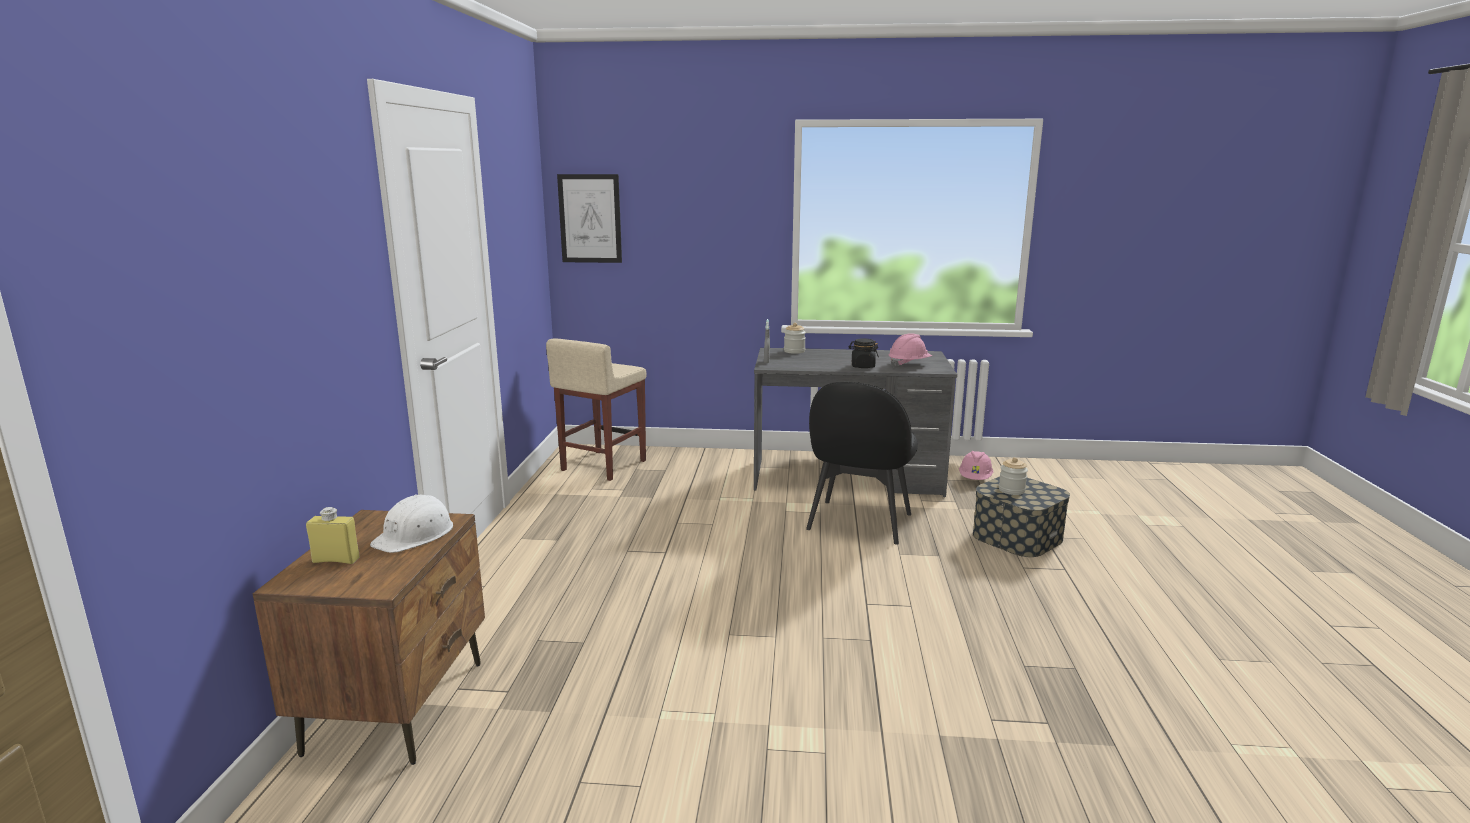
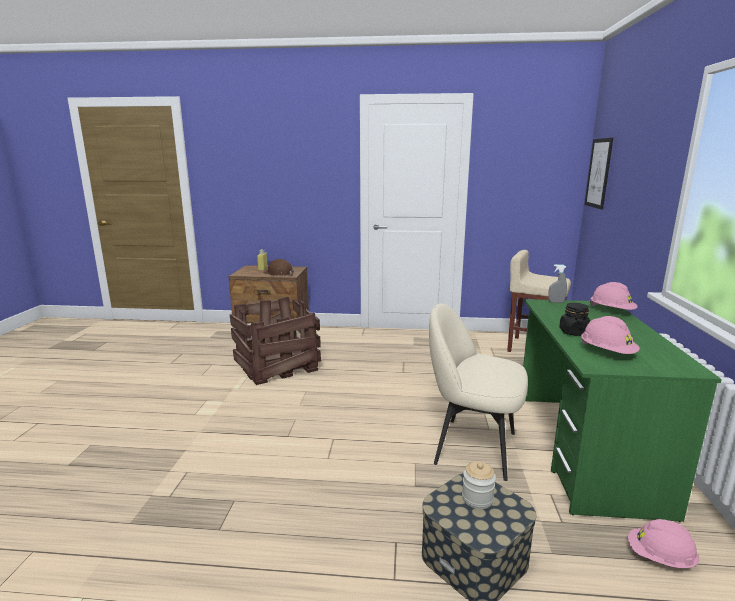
camera: 90 degrees right, 0 degrees up
(415, 535) = (279, 273): white hard hat -> brown hard hat
(606, 677) = (277, 364): none -> crate
(794, 351) = (611, 311): jar -> pink hard hat
(847, 478) = (584, 449): grey desk -> green desk
(858, 523) = (472, 447): black chair -> beige chair

